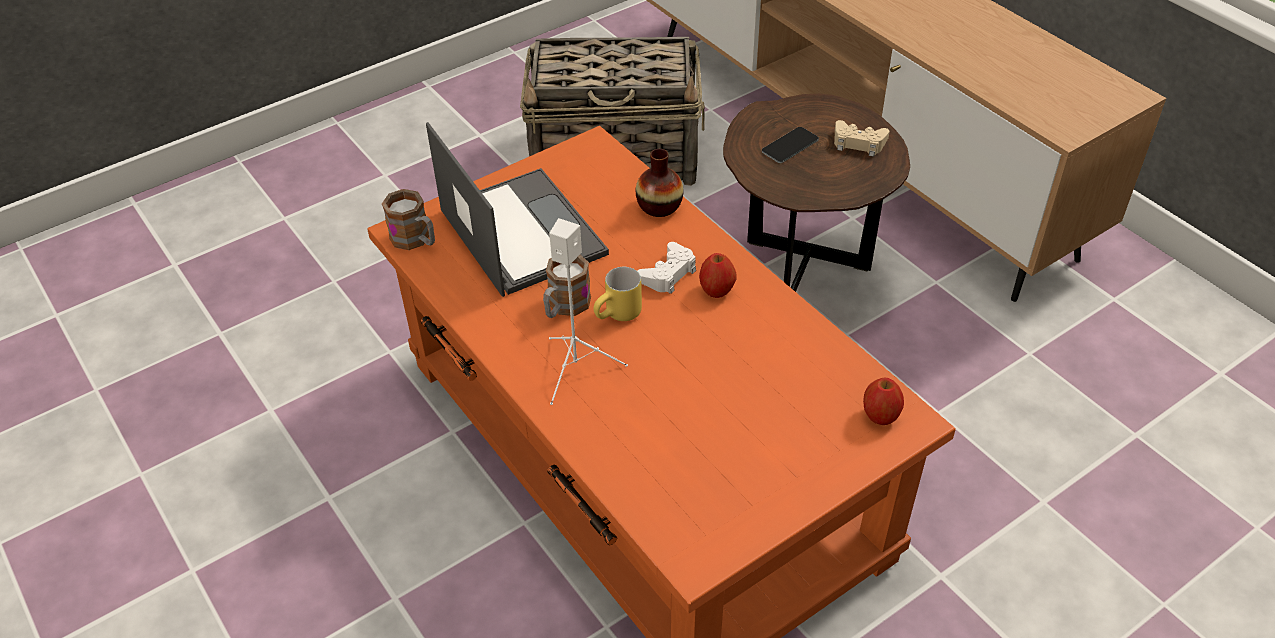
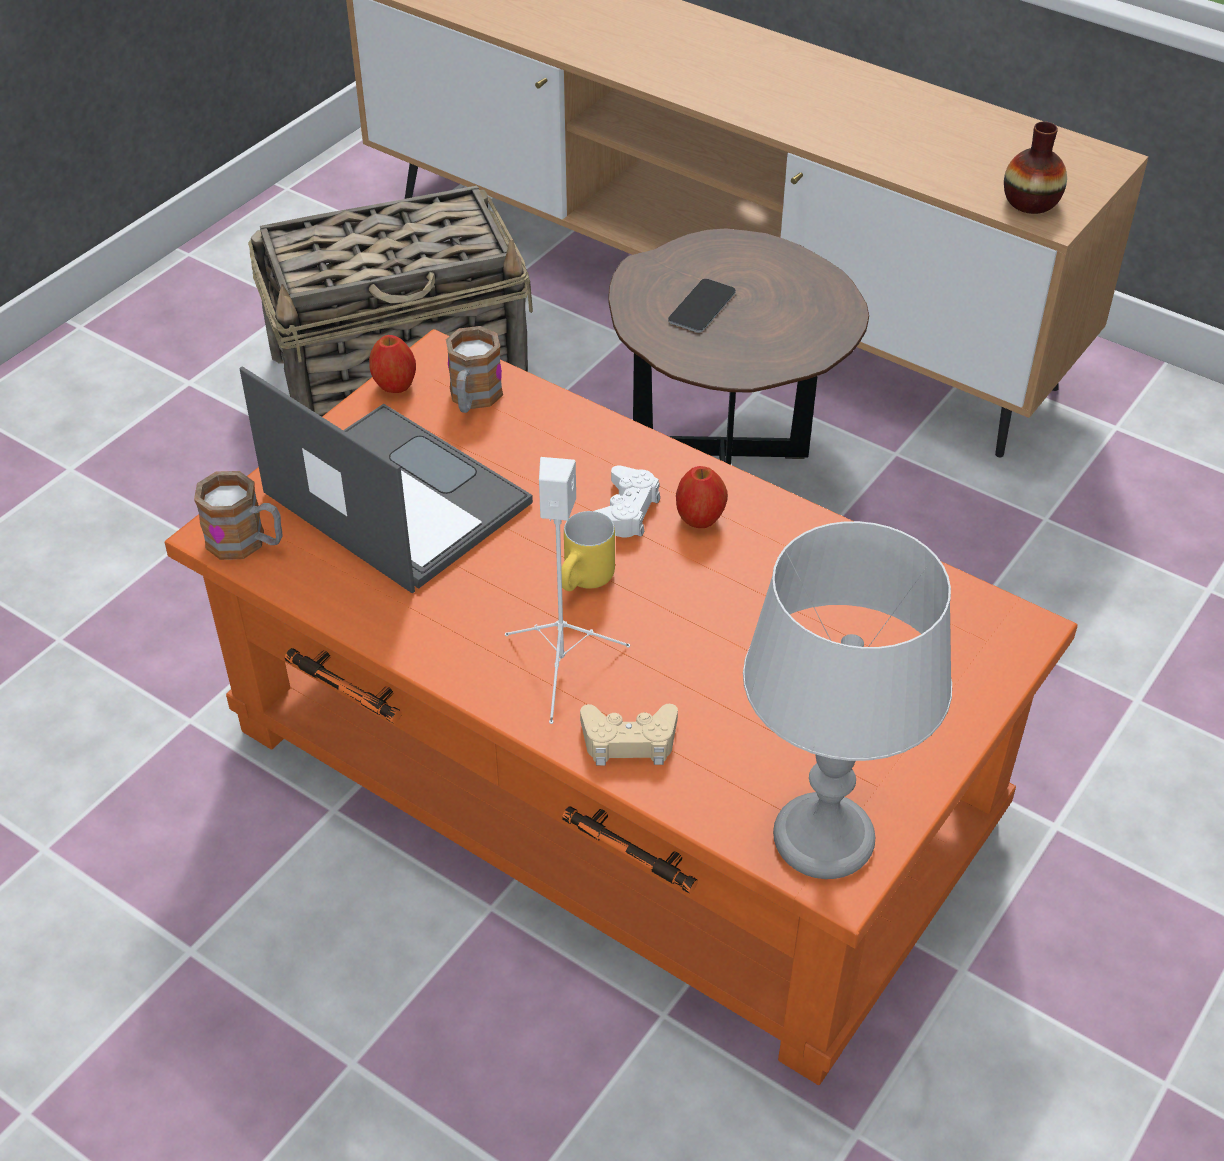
camera: 20 degrees left, 0 degrees up
(565, 307) = (506, 587): mug -> mug (473, 399)
(659, 206) = (570, 422): vase -> vase (1030, 202)
(697, 532) = (824, 839): none -> grey table lamp
(858, 143) = (788, 286): beige game controller -> beige game controller (629, 741)
(880, 416) = (981, 631): apple -> apple (394, 385)

